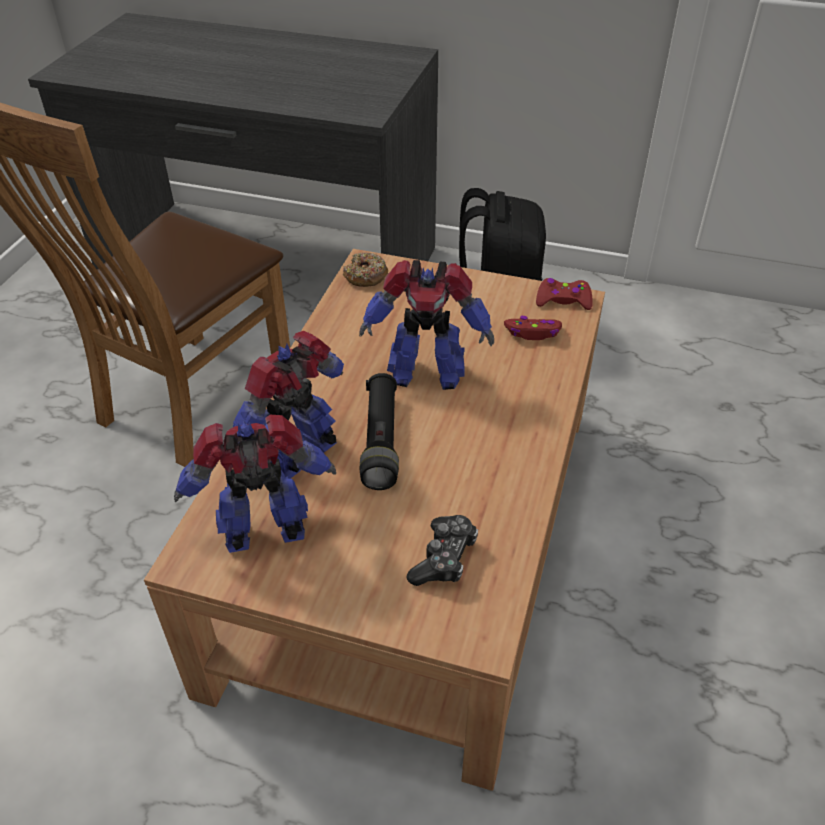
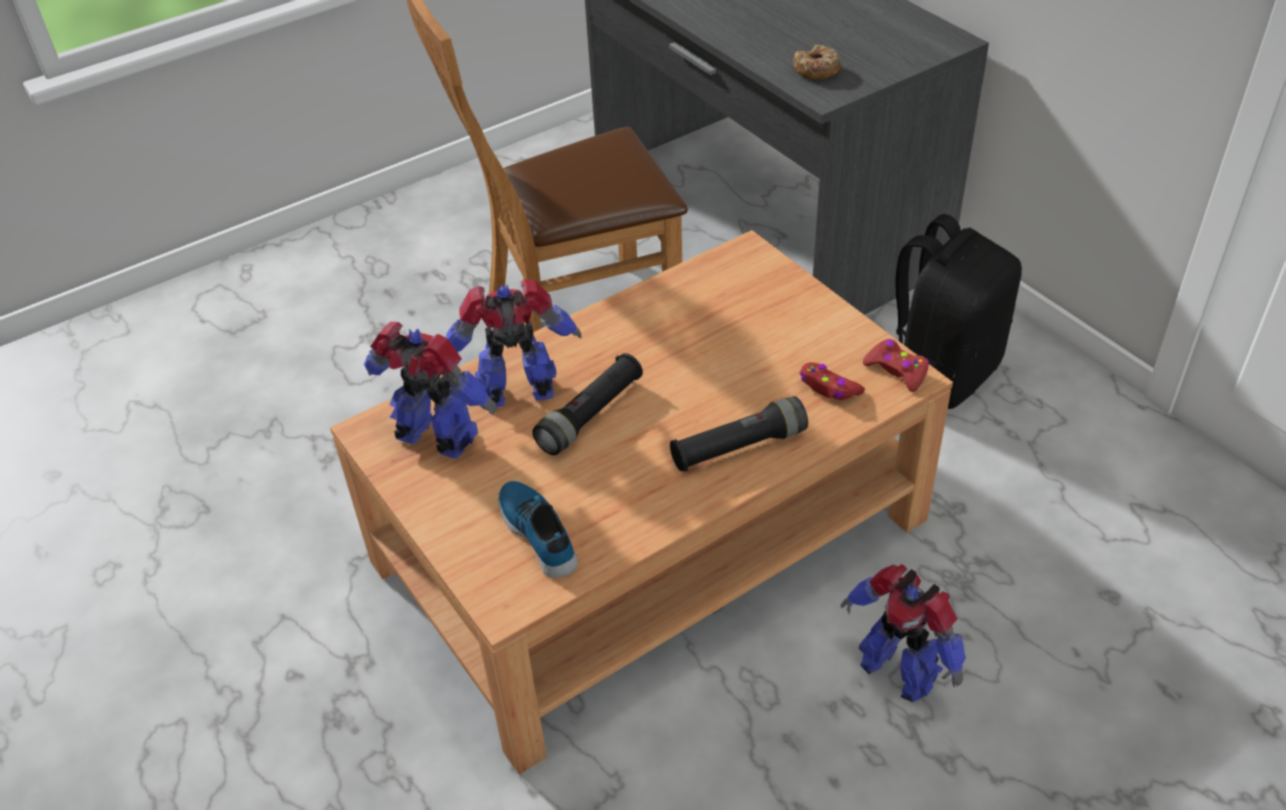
camera: 40 degrees right, 0 degrees up
(365, 276) = (733, 262): donut -> donut (816, 70)
(425, 373) = (689, 376): toy robot -> toy robot (898, 669)
(444, 558) = (540, 532): game controller -> shoe
(520, 406) = (738, 447): none -> black flashlight

